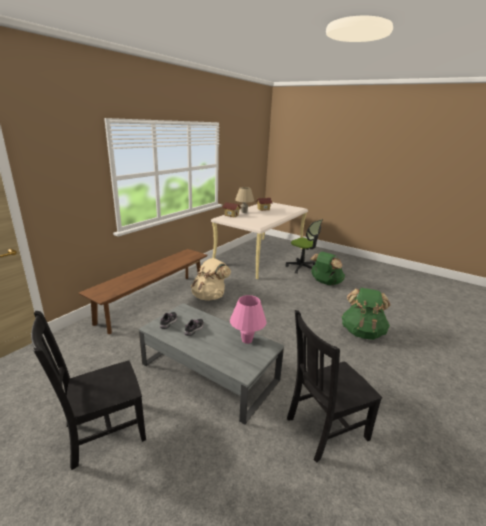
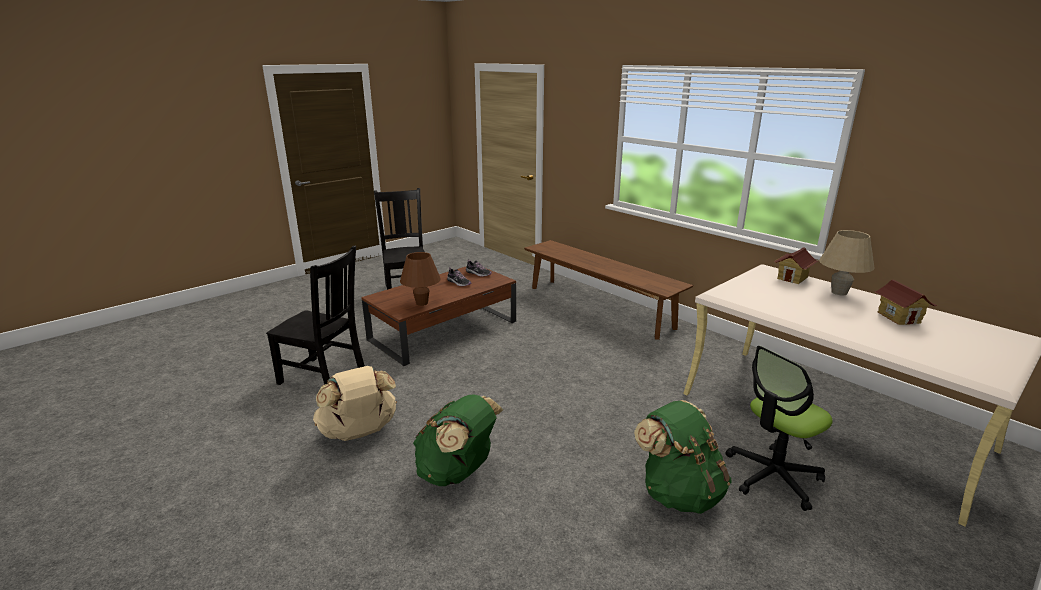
camera: 105 degrees right, 0 degrees up
(209, 296) = (611, 342): beige backpack -> beige backpack (359, 433)
(209, 372) = (444, 330): grey coffee table -> brown coffee table
(247, 340) = (422, 303): pink table lamp -> brown table lamp
(324, 429) = (324, 377): black chair -> black chair turned 120 degrees clockwise

